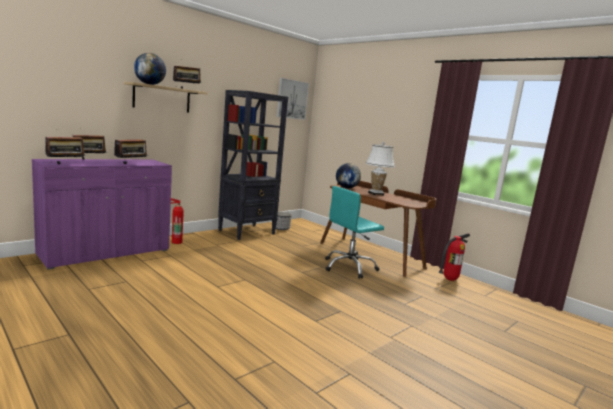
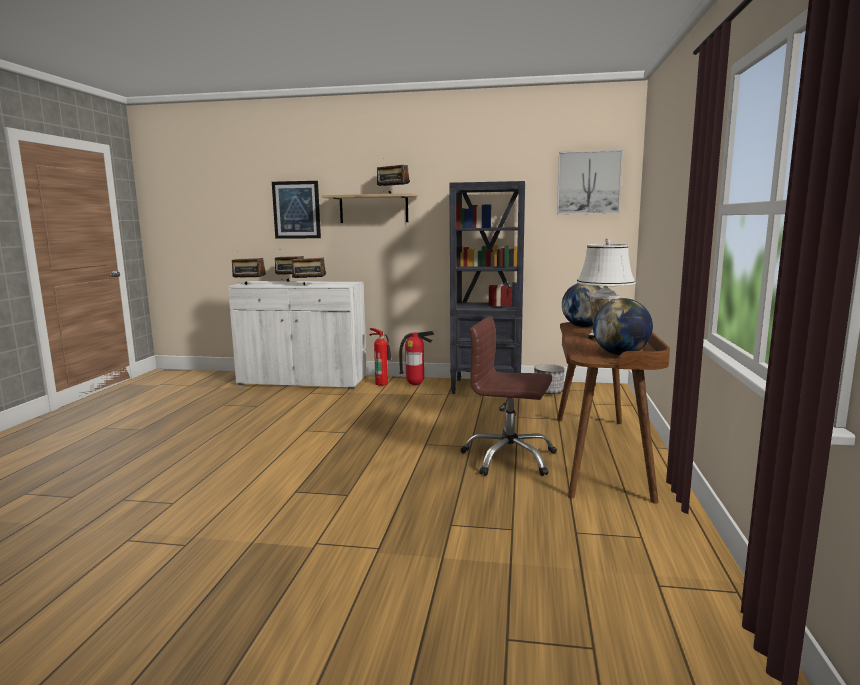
camera: 55 degrees right, 0 degrees up
(88, 90) = (296, 210): none -> picture
(106, 253) = (303, 381): purple cabinet -> white cabinet
(149, 84) = (348, 194): globe -> globe (620, 354)
(349, 267) = (509, 458): turquoise office chair -> brown office chair
(450, 279) = (656, 534): fire extinguisher -> fire extinguisher (415, 384)

